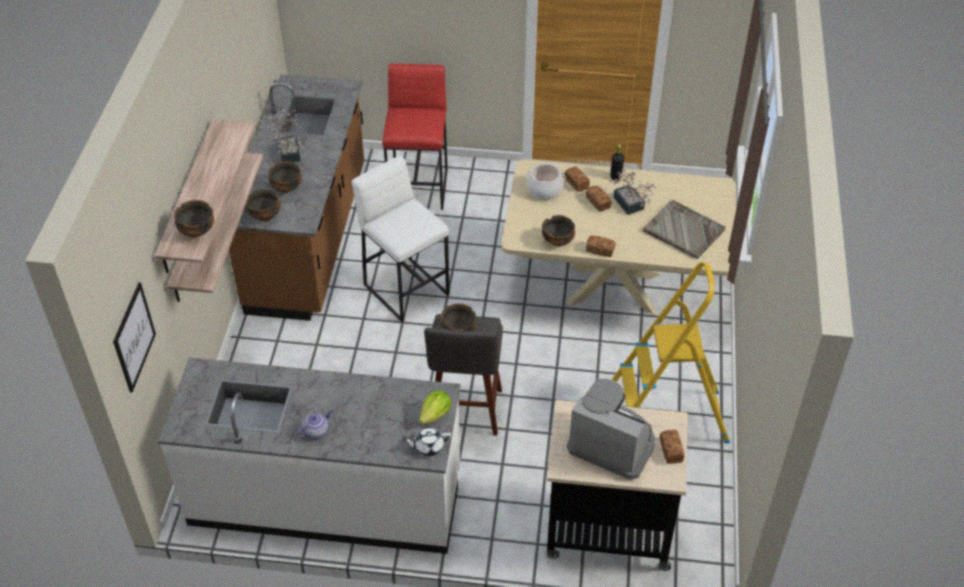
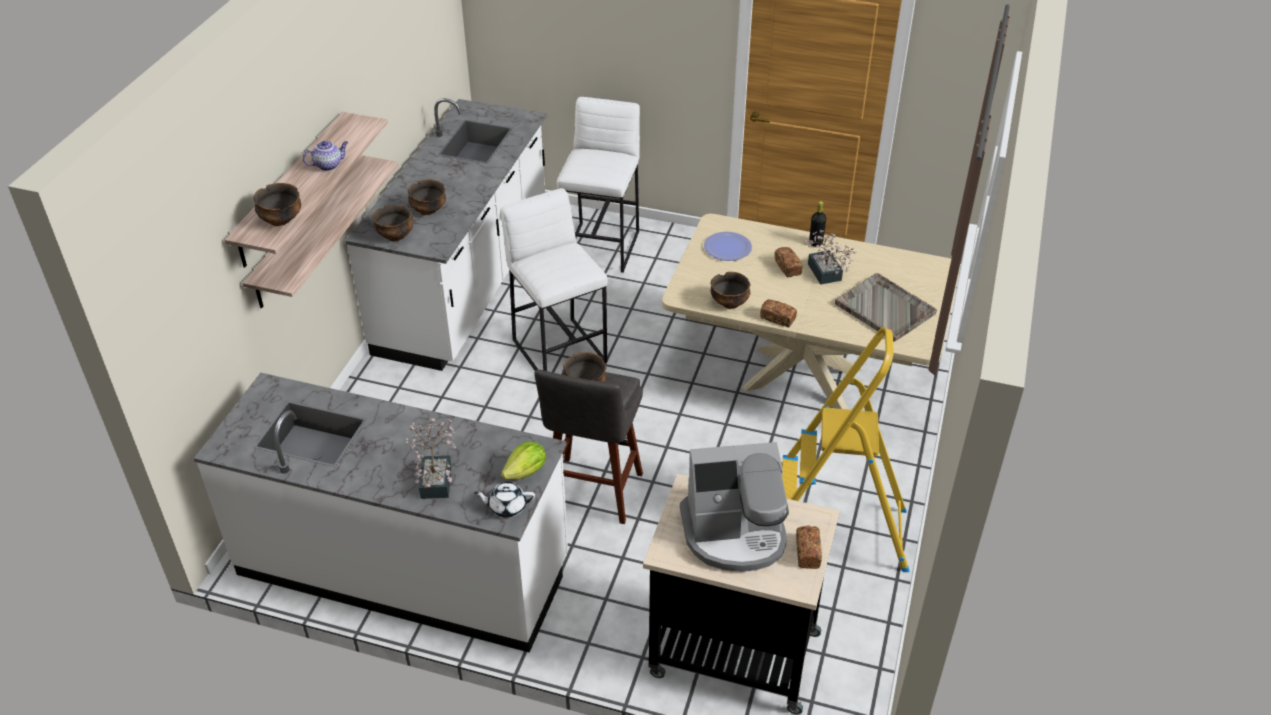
camera: 10 degrees right, 5 degrees down
(134, 337) = (178, 327): picture -> none
(289, 150) = (444, 173): potted plant -> potted plant (437, 477)
(309, 238) = (465, 285): brown counter -> white counter
(316, 431) = (379, 472): teapot -> teapot (328, 165)
(418, 187) = (601, 246): red stool -> white stool
(544, 190) = (727, 247): cooking pot -> plate
(576, 183) = (767, 244): bread -> none
(612, 443) = (735, 534): coffee machine -> coffee machine turned 135 degrees clockwise

